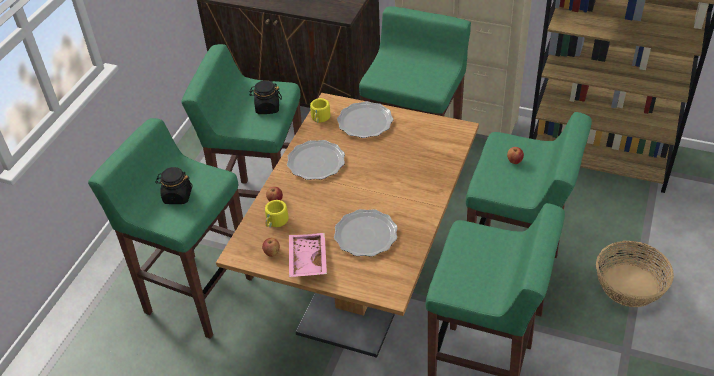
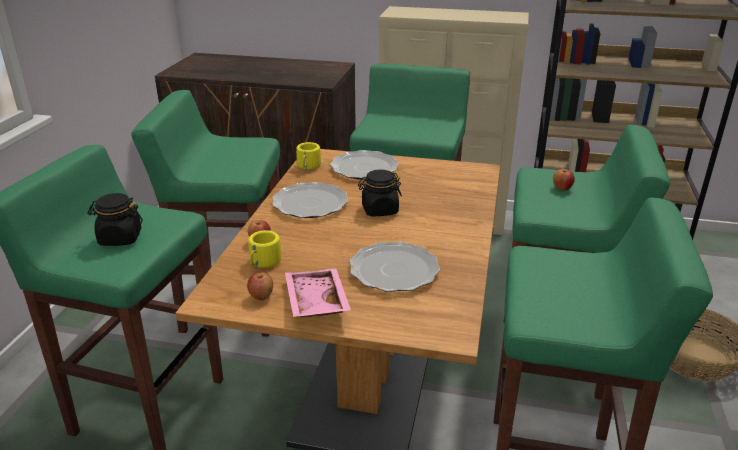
camera: 10 degrees left, 15 degrees down
(267, 108) = (242, 156): black jar -> black jar (379, 210)

